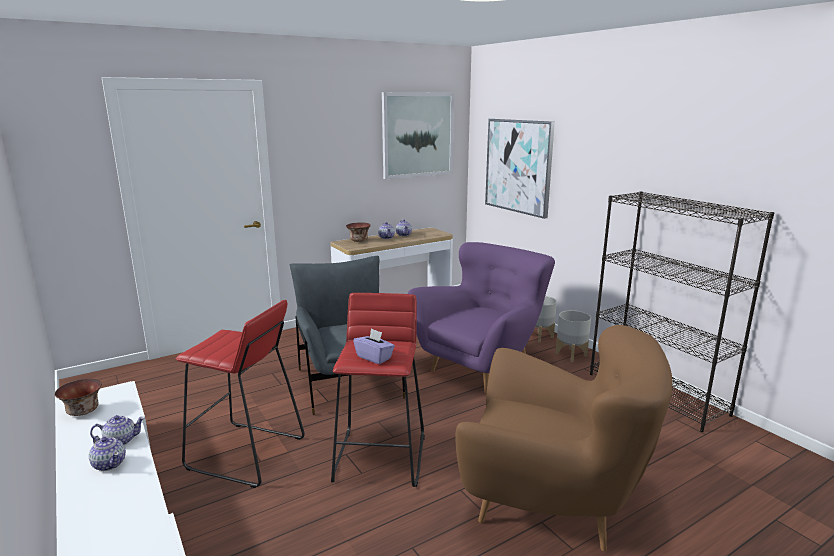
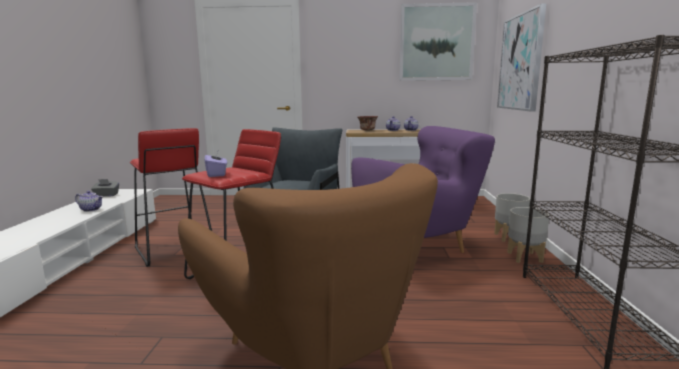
camera: 35 degrees right, 5 degrees down
(84, 411) = (106, 195): bowl -> grey tissue box
(109, 464) = (66, 216): teapot -> none

